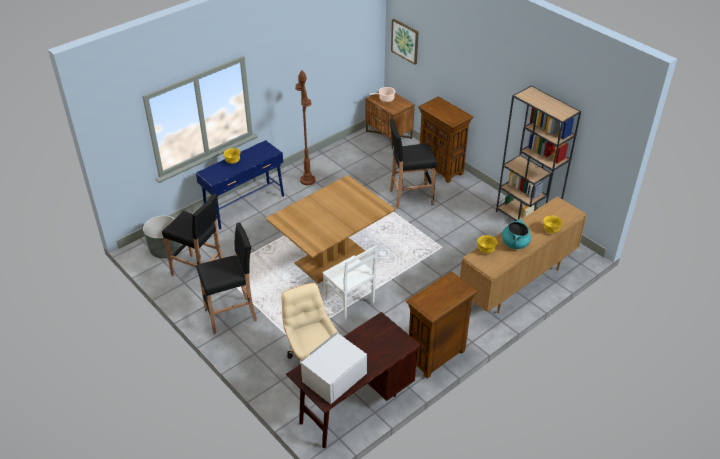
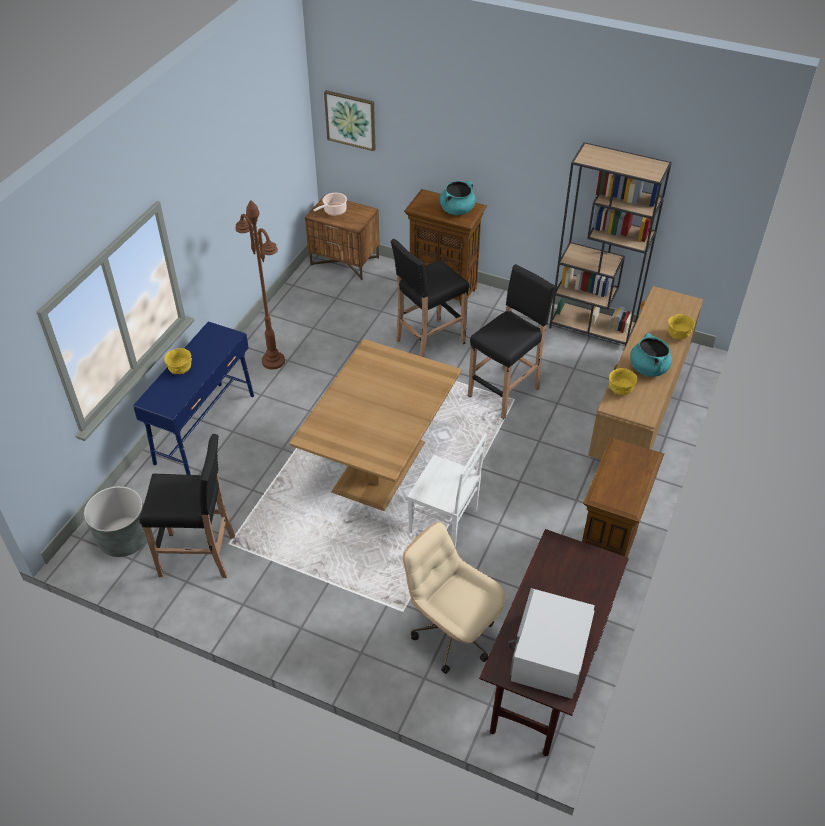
camera: 25 degrees left, 5 degrees up
(232, 315) = (291, 605): black stool -> black stool (505, 391)
(451, 114) = (457, 210): none -> turquoise cooking pot

